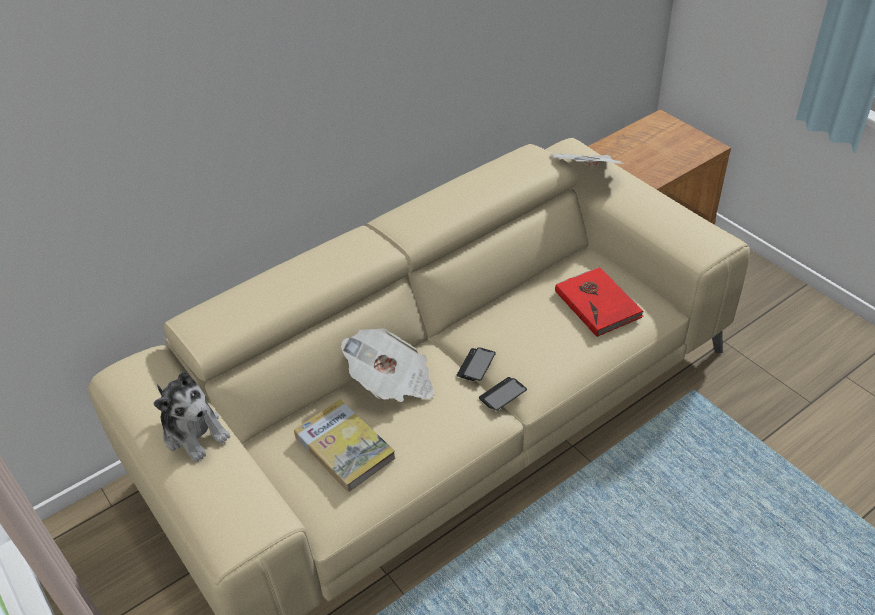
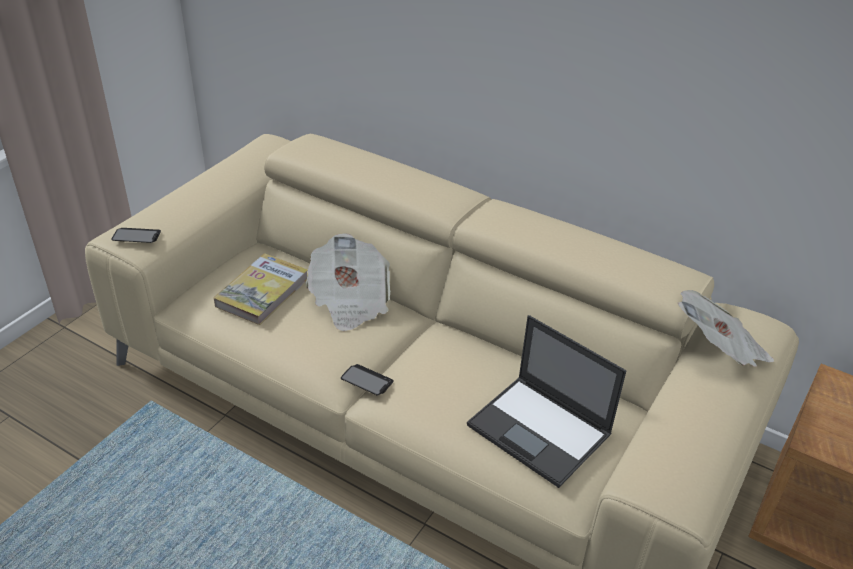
camera: 65 degrees right, 5 degrees down
(195, 432) = (219, 190): plush toy -> none
(476, 365) = (397, 352): phone -> phone (136, 236)
(598, 303) = (540, 431): red book -> laptop

